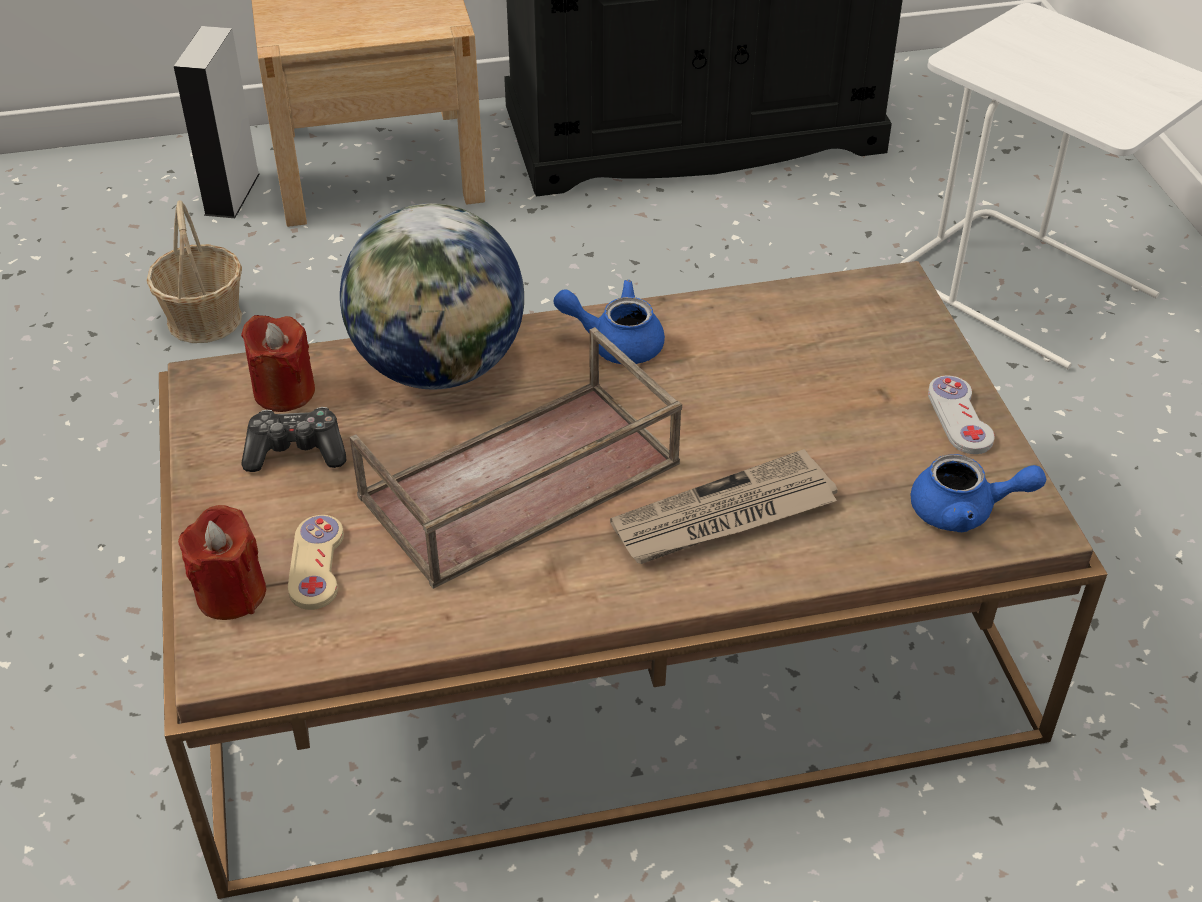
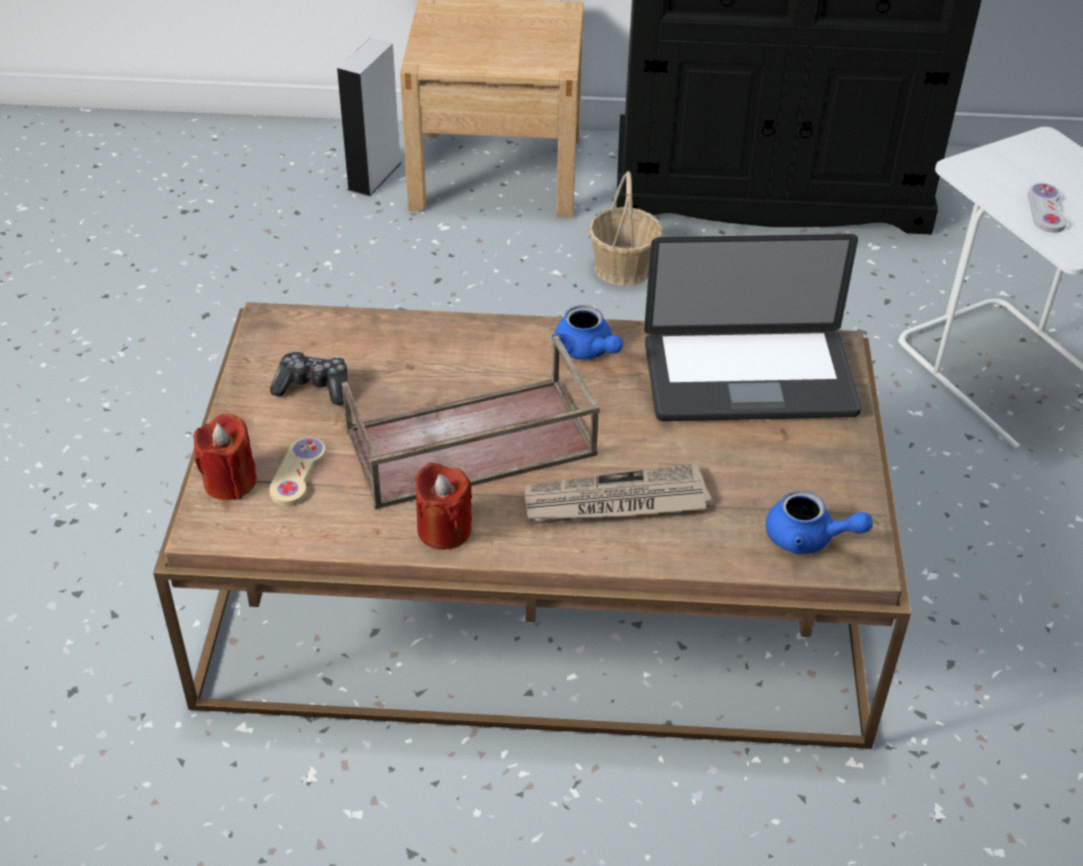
camera: 15 degrees right, 0 degrees up
(205, 319) = (321, 273): basket -> basket (623, 267)
(284, 391) = (321, 340): red candle -> red candle (444, 529)
(440, 367) = (444, 344): globe -> none
(615, 342) = (586, 351): blue teapot -> blue teapot turned 150 degrees counterclockwise
(817, 338) = (749, 378): none -> laptop
(959, 417) = (838, 464): white game controller -> white game controller (1046, 210)

